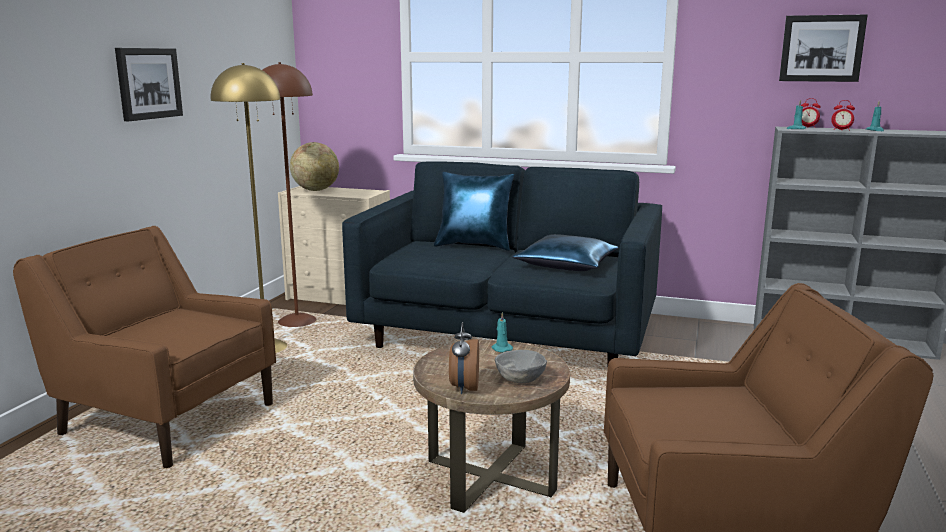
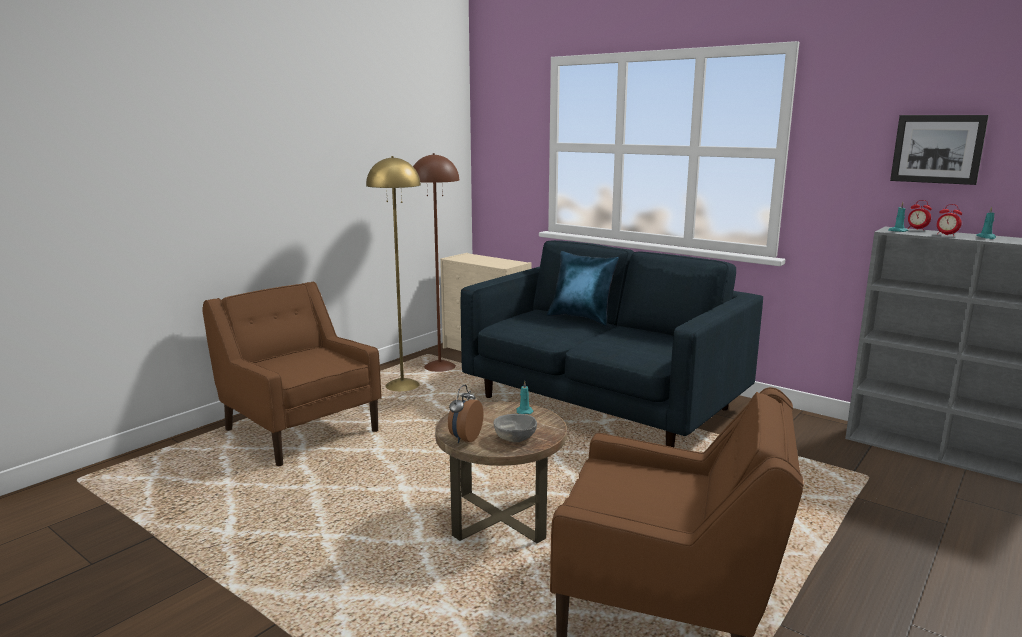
camera: 20 degrees right, 0 degrees up
(148, 83) = (326, 170): picture -> none
(316, 190) = (472, 258): globe -> none
(567, 265) = (646, 345): blue pillow -> none

